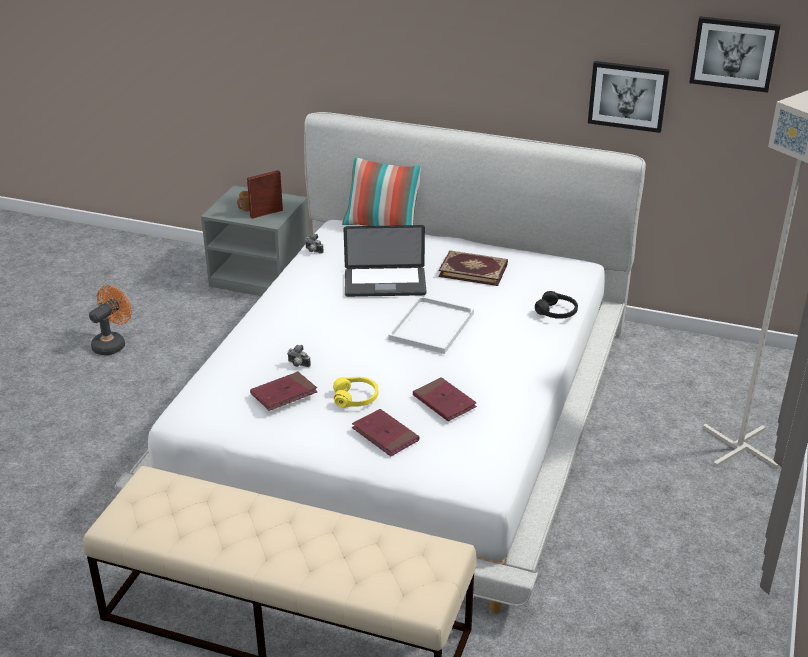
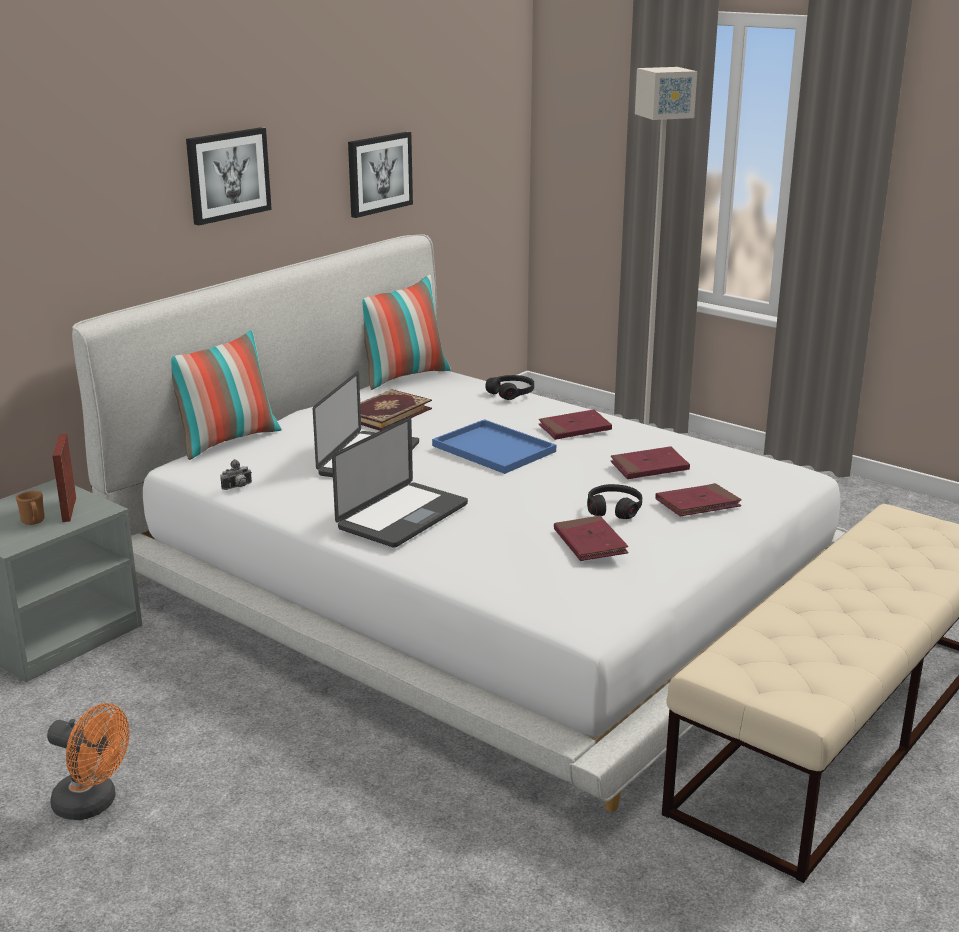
camera: 70 degrees left, 10 degrees down
(112, 344) = (93, 804): orange fan -> orange fan turned 150 degrees clockwise
(296, 316) = (403, 516): none -> laptop
(298, 365) = (528, 527): camera -> none
(356, 398) = (614, 509): yellow headphones -> black headphones
(431, 325) = (491, 448): white tray -> blue tray
(501, 354) = (574, 428): none -> red book
(557, 259) = (402, 376): none -> pillow
(734, 53) = (448, 98): picture -> picture (227, 175)

